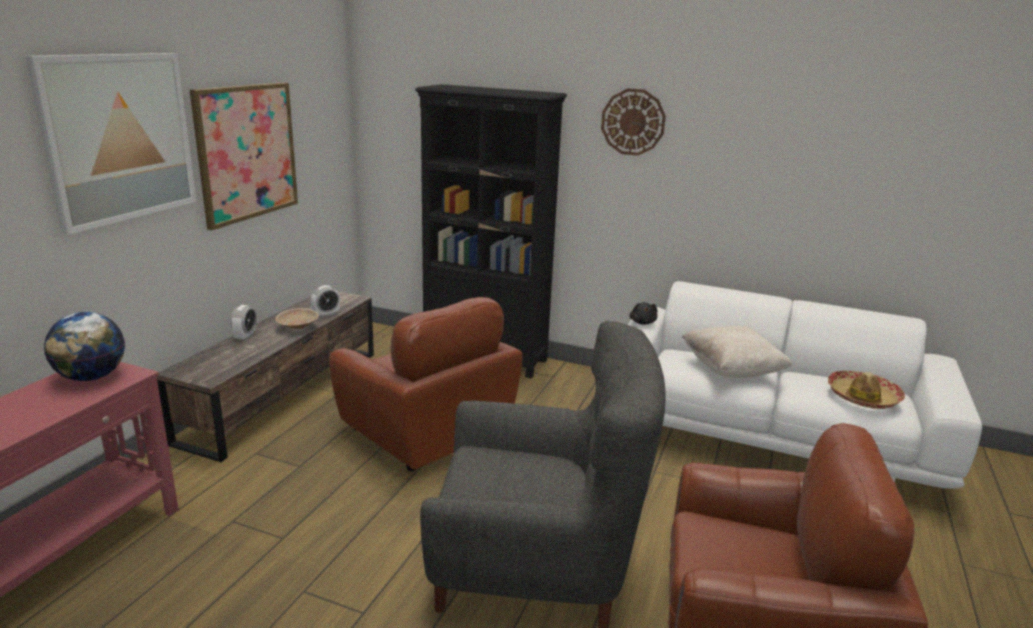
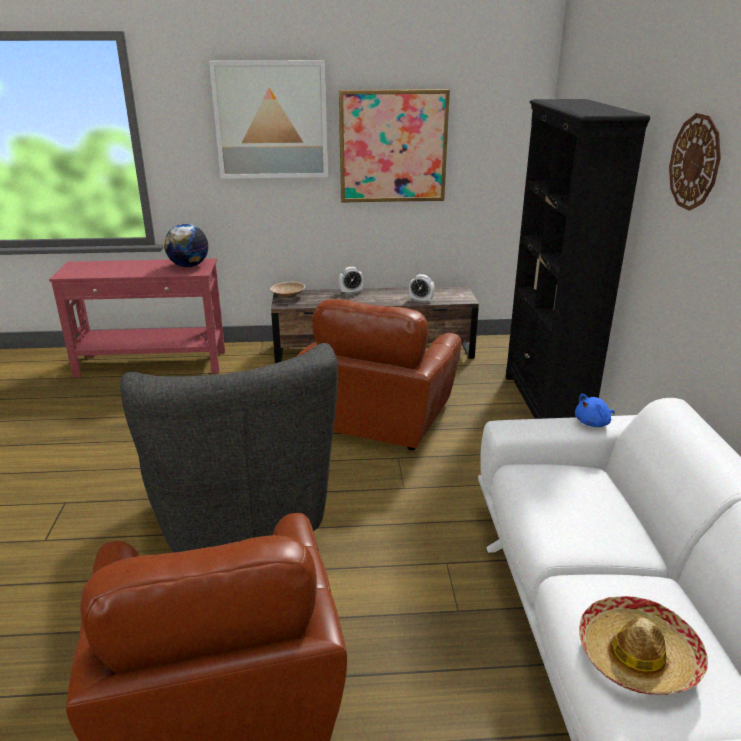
camera: 65 degrees right, 5 degrees up
(297, 327) = (386, 300): beige bowl -> beige bowl (287, 296)
(642, 322) = (593, 423): black plush toy -> blue plush toy
(732, 370) = (576, 518): beige pillow -> none

